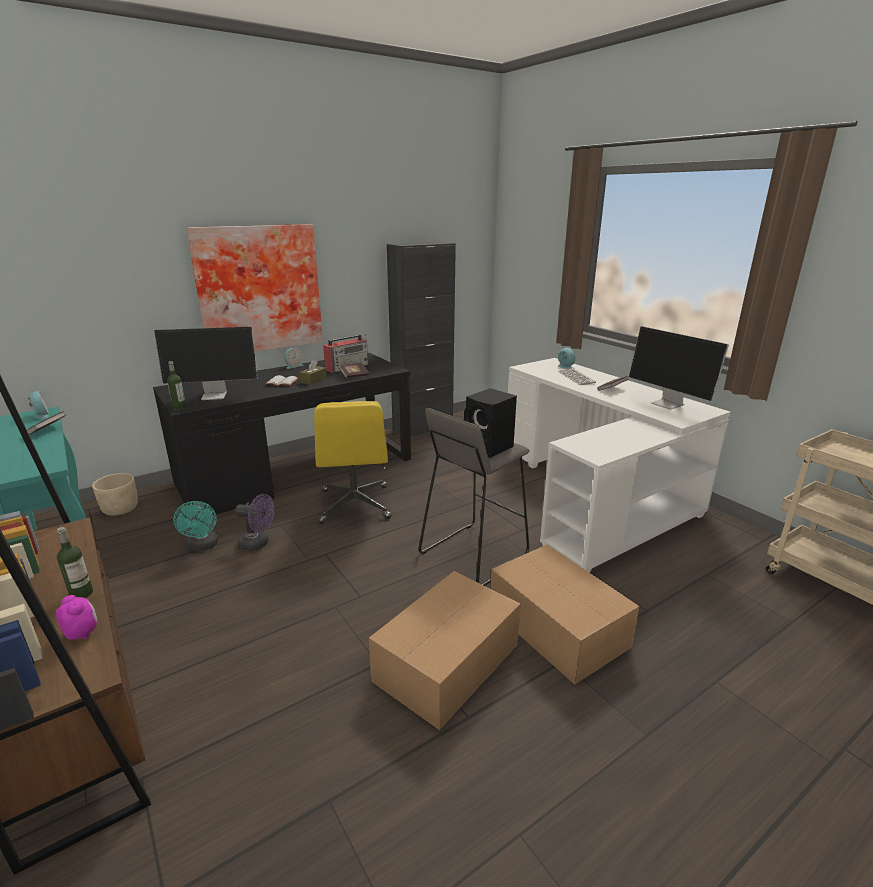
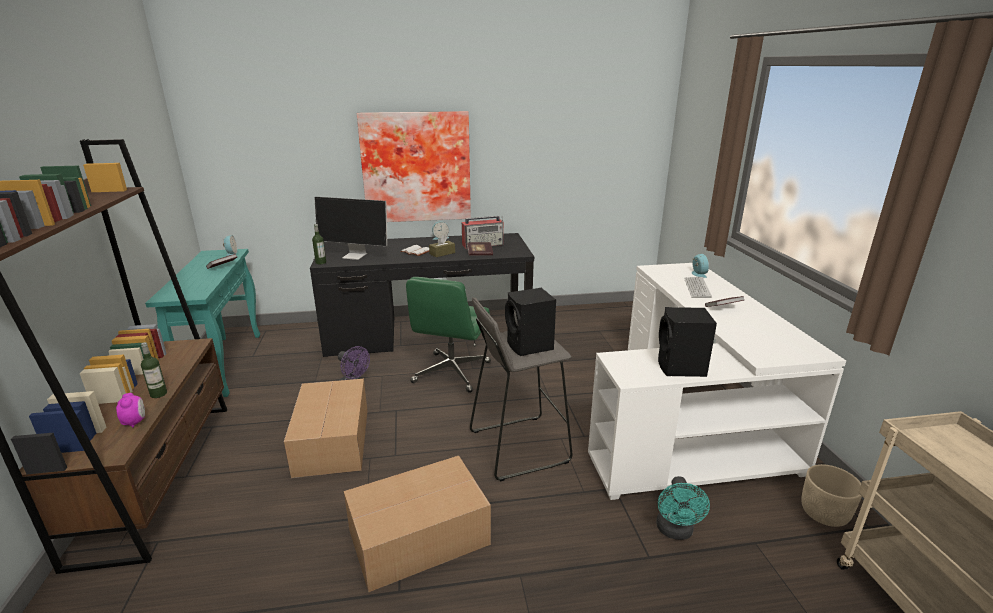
camera: 25 degrees right, 0 degrees up
(120, 509) = (284, 335): beige planter -> beige planter (824, 514)
(202, 546) = (315, 379): turquoise fan -> turquoise fan (675, 532)
(355, 505) = (451, 373): yellow office chair -> green office chair
(423, 428) = (566, 312): black cabinet -> none
(556, 625) = (542, 539): cardboard box -> cardboard box (333, 440)
(626, 441) = (681, 368): none -> black speaker
(668, 404) = (773, 337): monitor -> none

